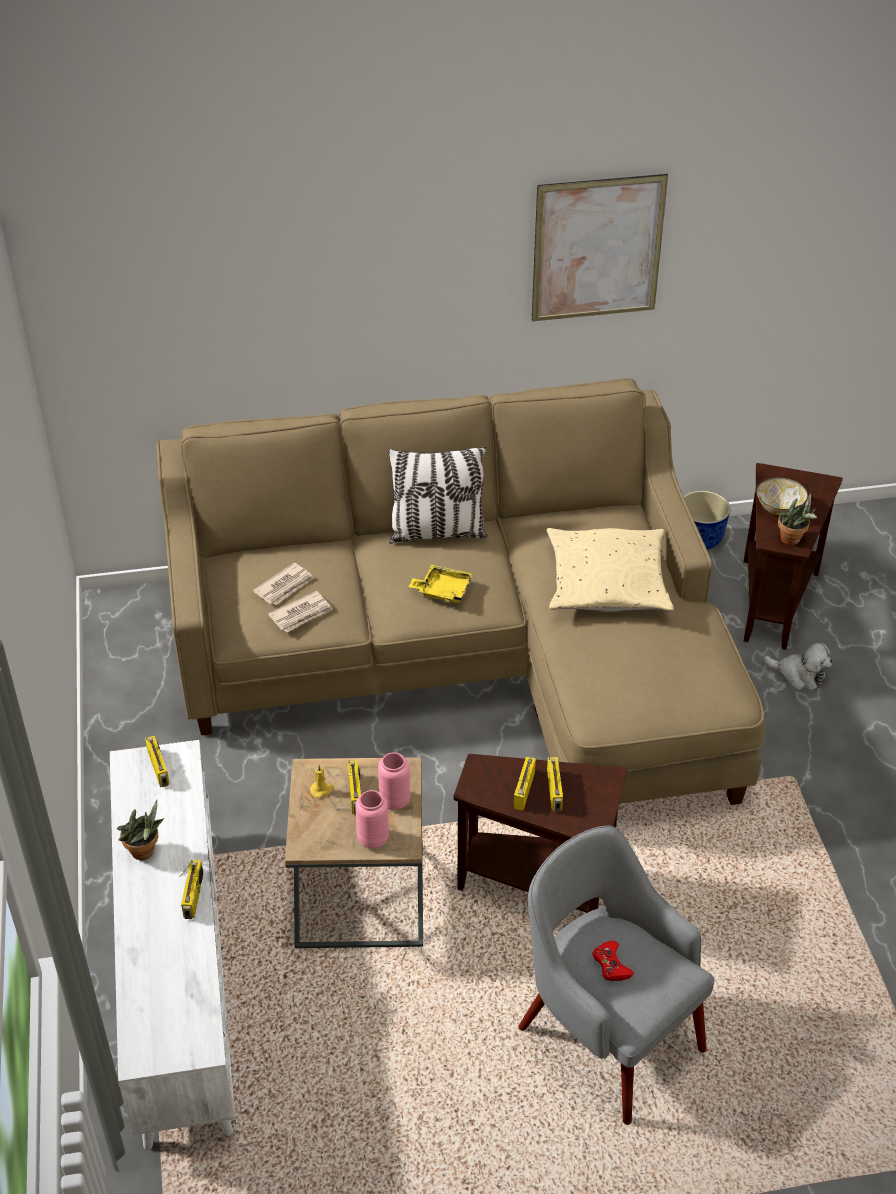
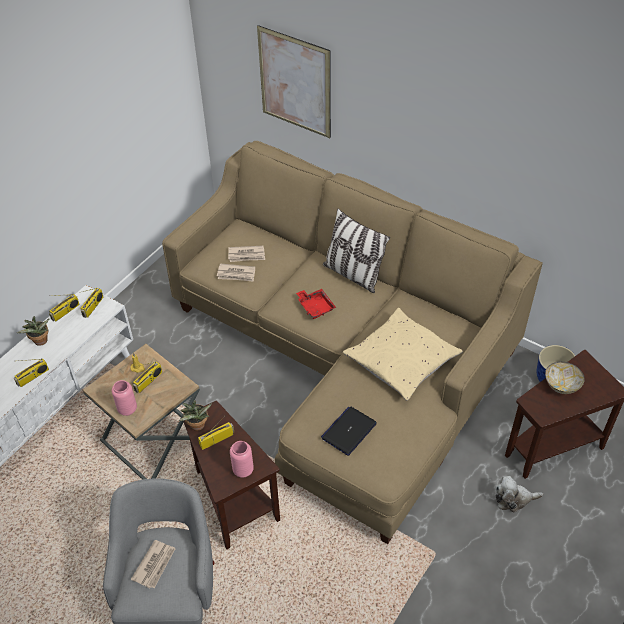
camera: 45 degrees right, 5 degrees up
(394, 801) = (159, 398): pink vase -> pink vase (243, 470)
(443, 590) = (315, 307): yellow tray -> red tray
(555, 791) = (229, 452): radio -> radio (65, 312)
(597, 248) = (520, 145): picture -> picture (295, 82)
(611, 964) = (155, 565): red game controller -> newspaper
(647, 682) = (349, 431): none -> laptop
(793, 540) = (544, 411): potted plant -> potted plant (197, 427)
(799, 675) = (514, 499): plush toy -> plush toy turned 105 degrees clockwise

